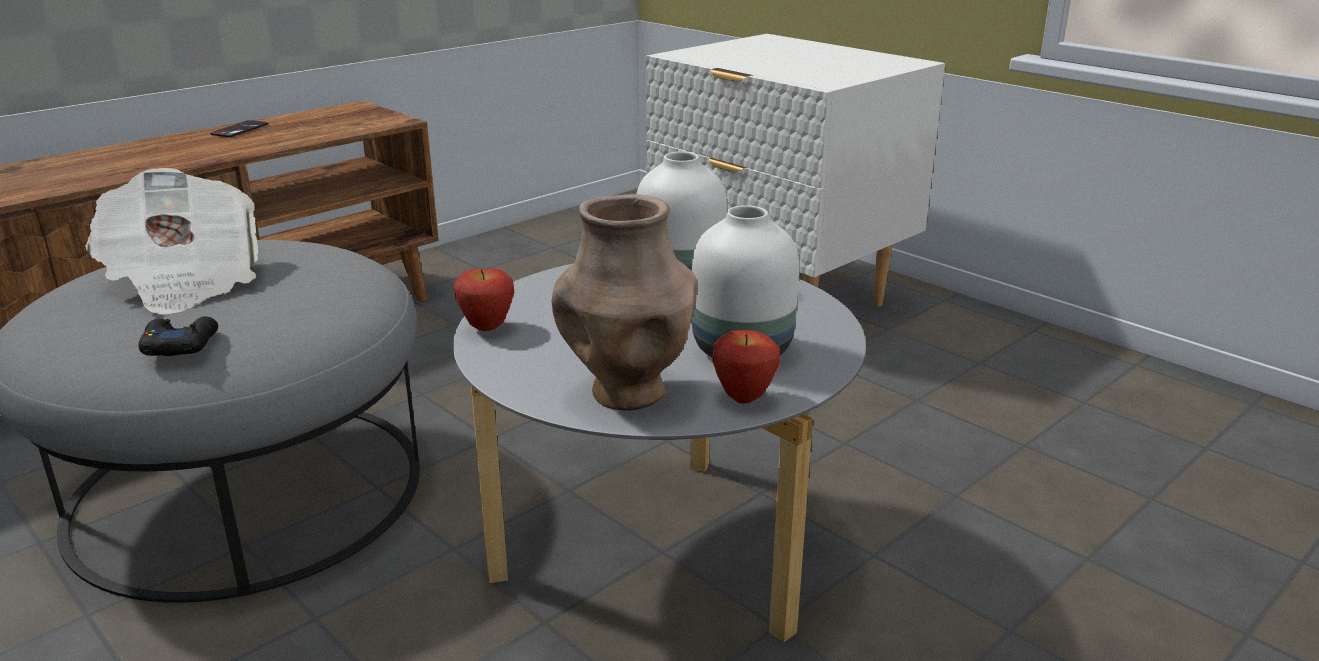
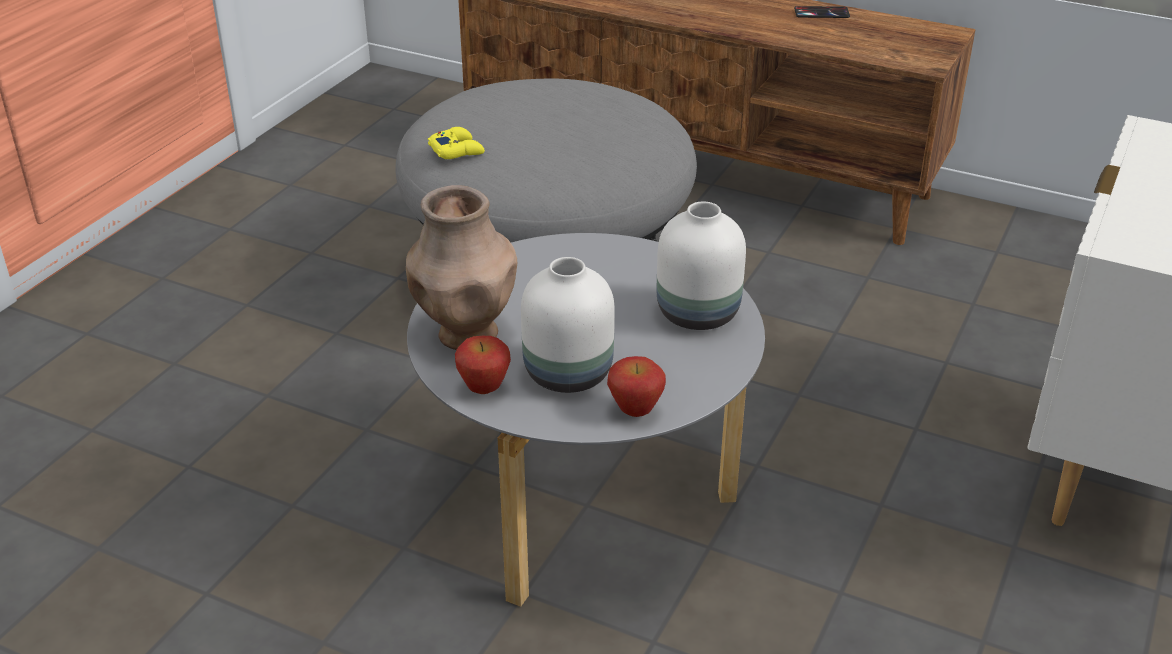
camera: 70 degrees right, 10 degrees up
(180, 345) = (456, 150): black game controller -> yellow game controller
(184, 281) = (551, 113): newspaper -> none
(487, 328) = (538, 249): apple -> apple (635, 412)

